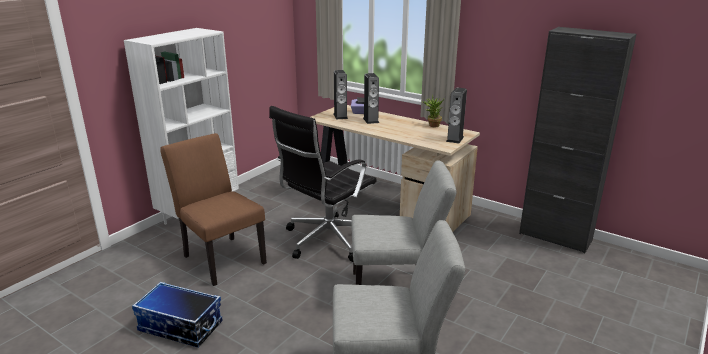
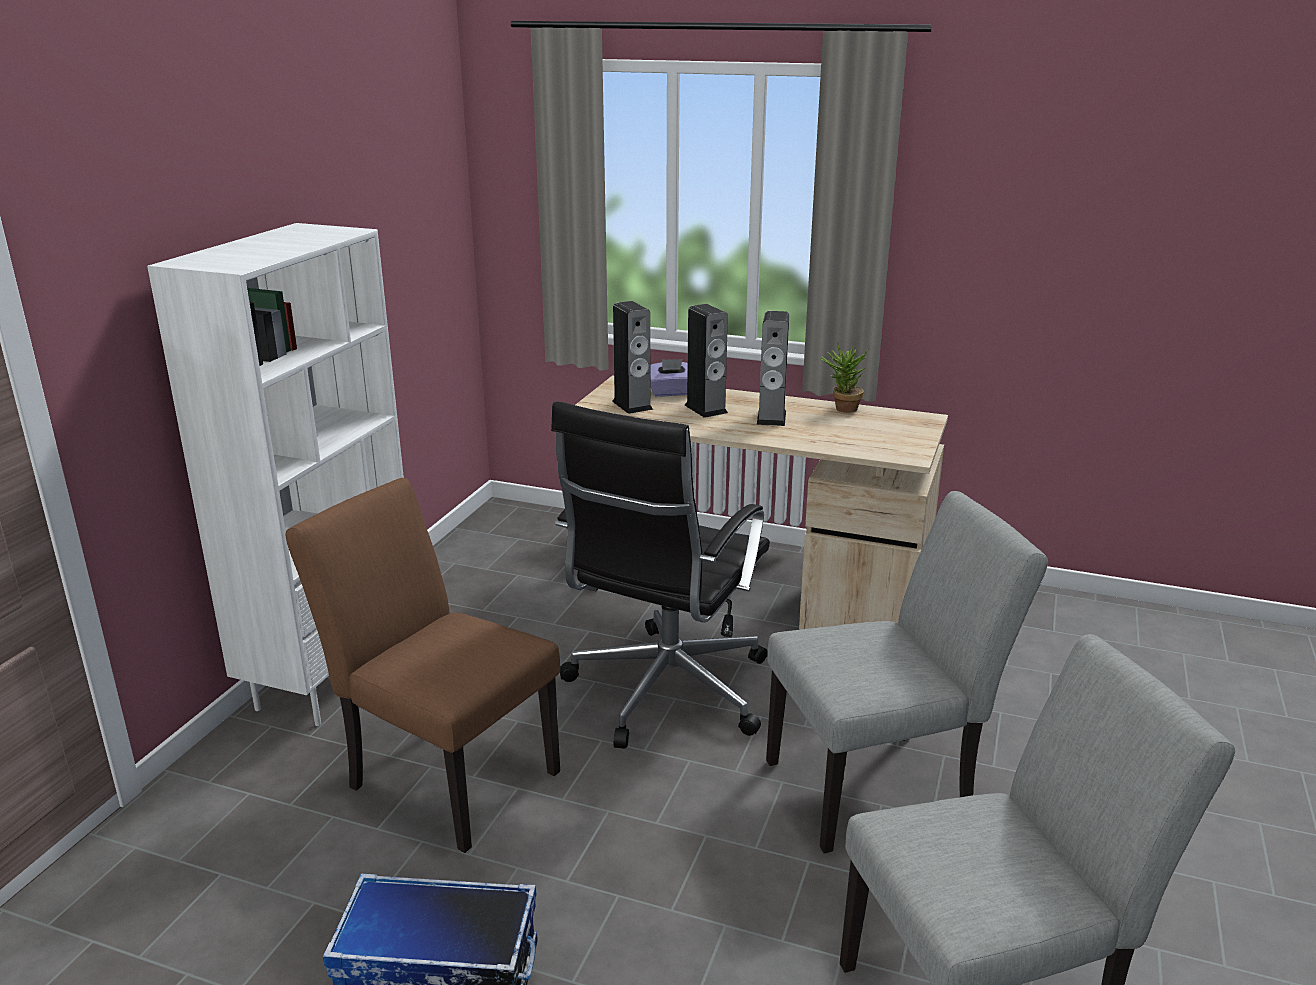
camera: 15 degrees left, 0 degrees up
(455, 139) = (913, 435): speaker -> speaker (771, 418)
(555, 237) = (1113, 614): black cabinet -> none

